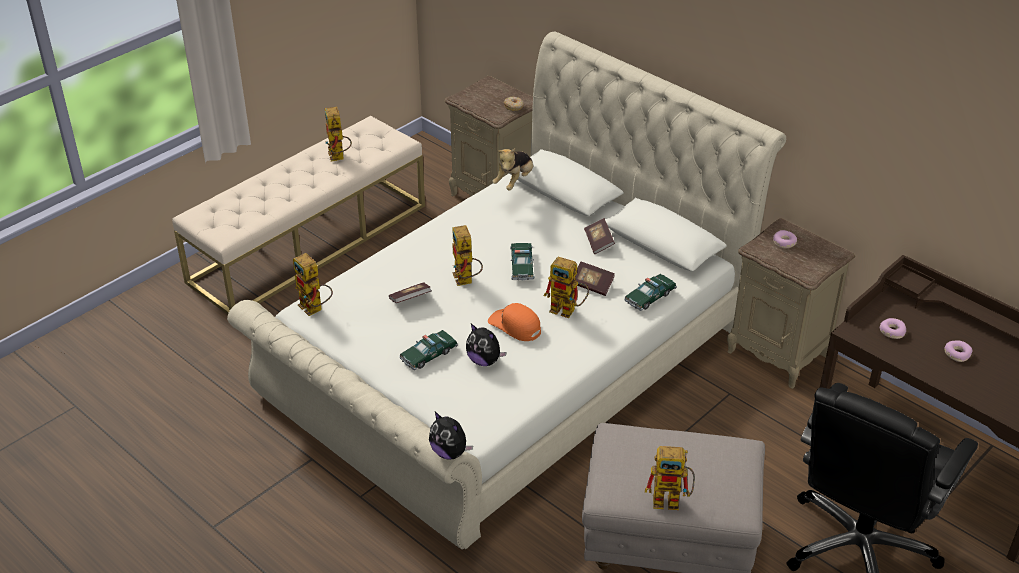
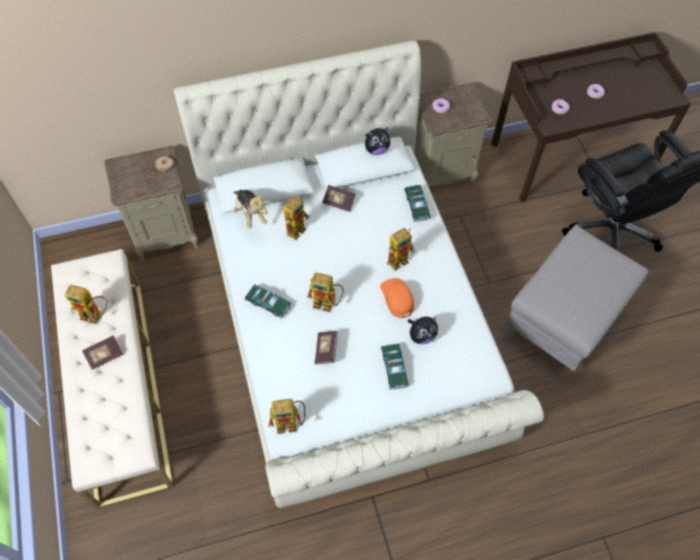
camera: 60 degrees left, 20 degrees up
(450, 452) = (531, 404): plush toy -> plush toy (376, 150)
(515, 326) = (397, 298): orange cap -> orange cap turned 90 degrees clockwise
(522, 266) = (334, 261): toy car -> toy car (268, 303)
(592, 285) = (383, 230): book -> book (104, 355)
(672, 500) = (609, 299): toy robot -> toy robot (297, 228)

